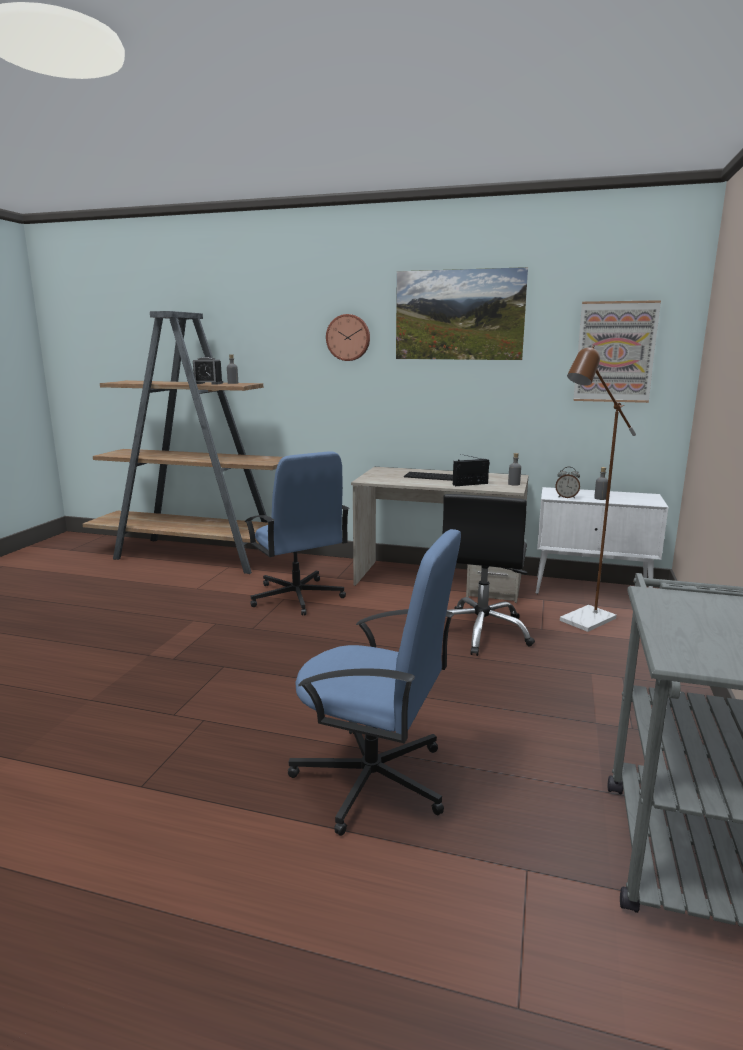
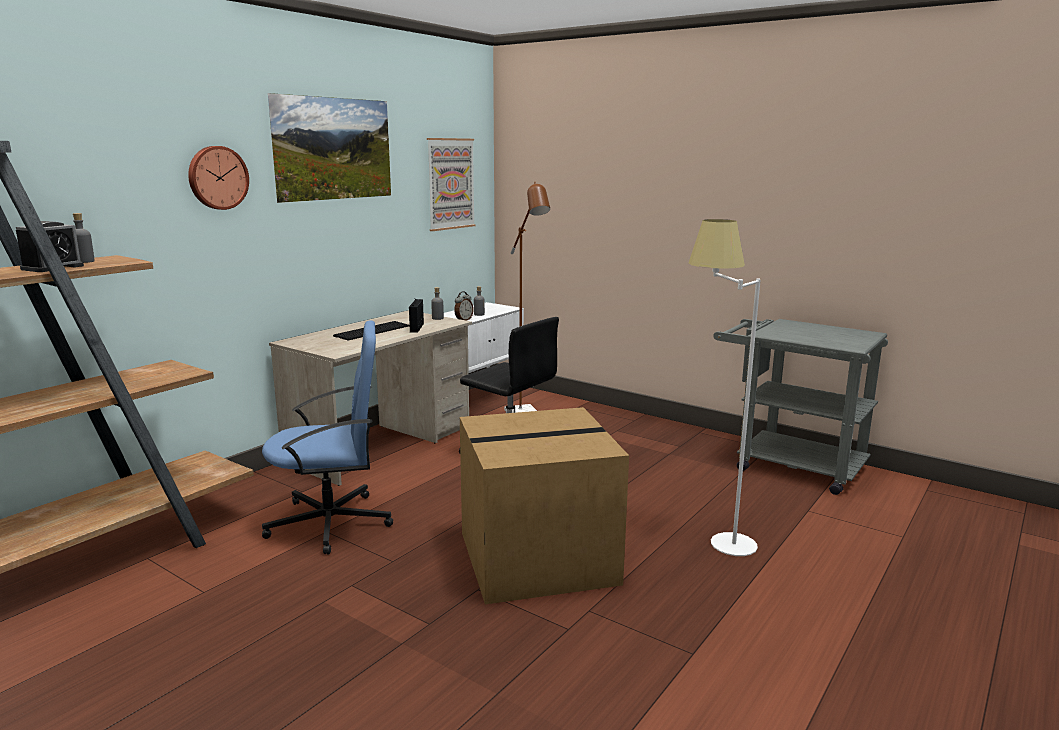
camera: 70 degrees left, 0 degrees up
(285, 681) = (539, 556): none -> cardboard box
(374, 780) = (712, 540): blue office chair -> white floor lamp

